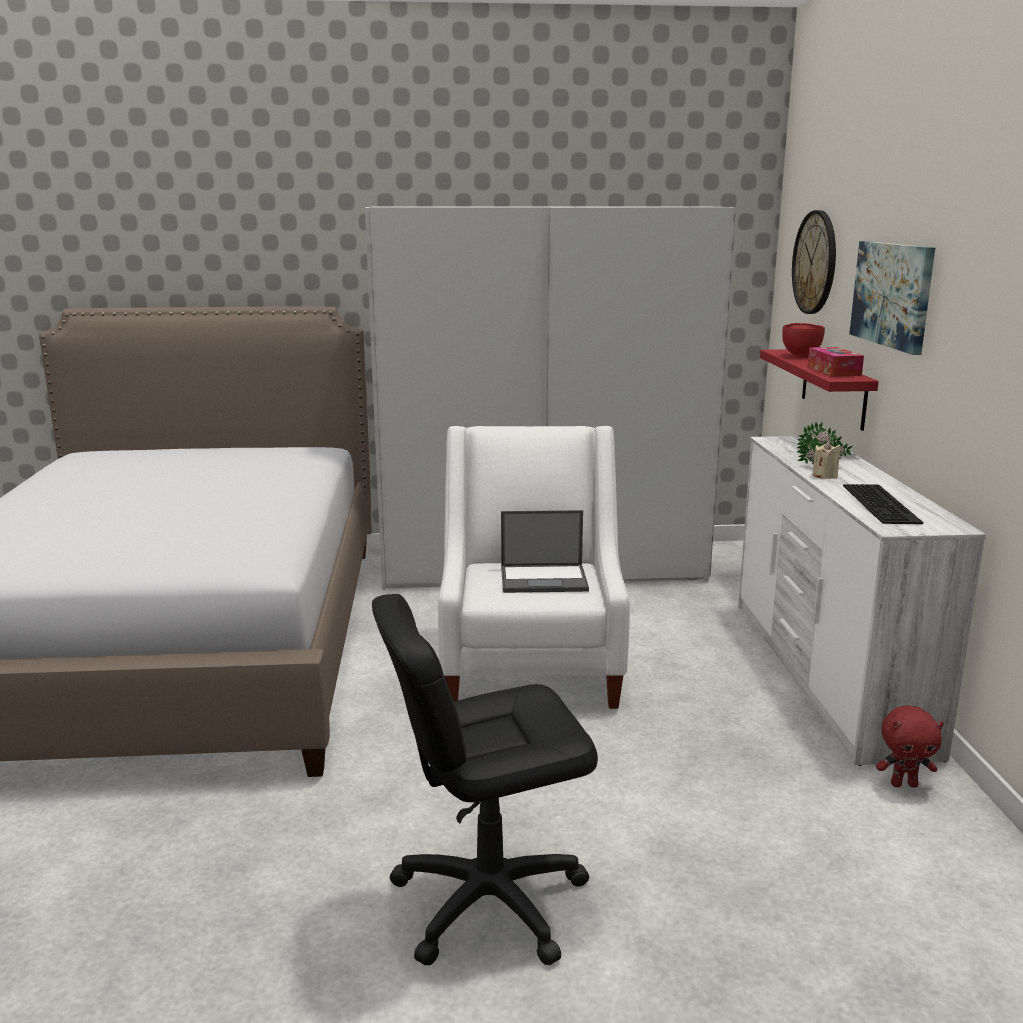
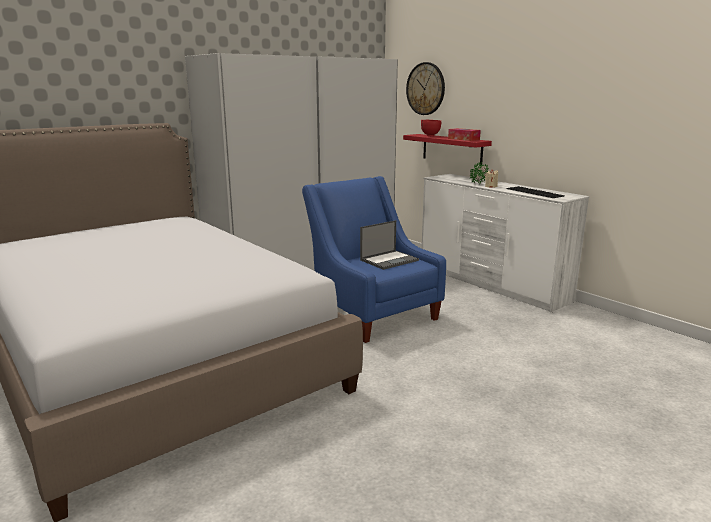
camera: 35 degrees left, 0 degrees up
(488, 901) = (511, 408): black office chair -> none
(531, 666) = (372, 313): white armchair -> blue armchair
(892, 294) = (498, 98): picture -> none
(904, 784) = (574, 313): red plush toy -> none

